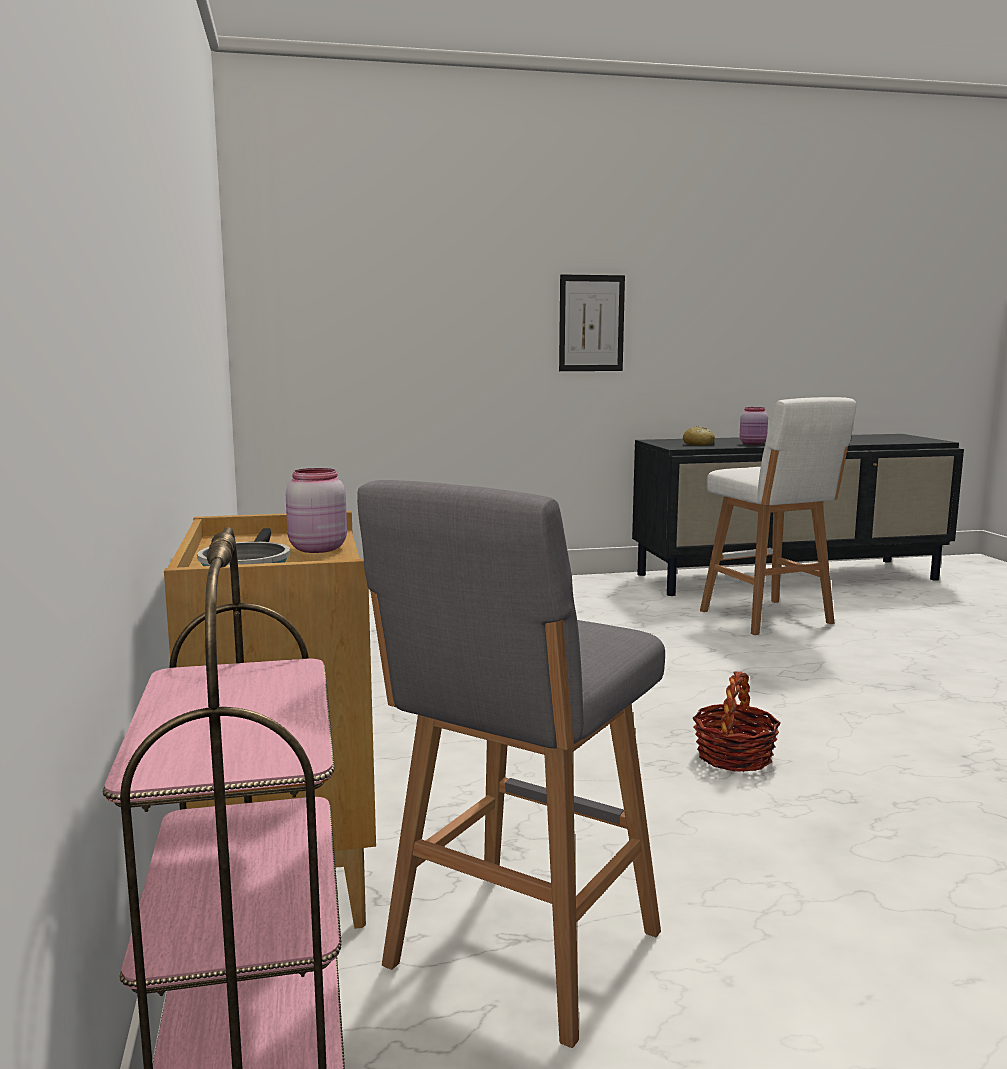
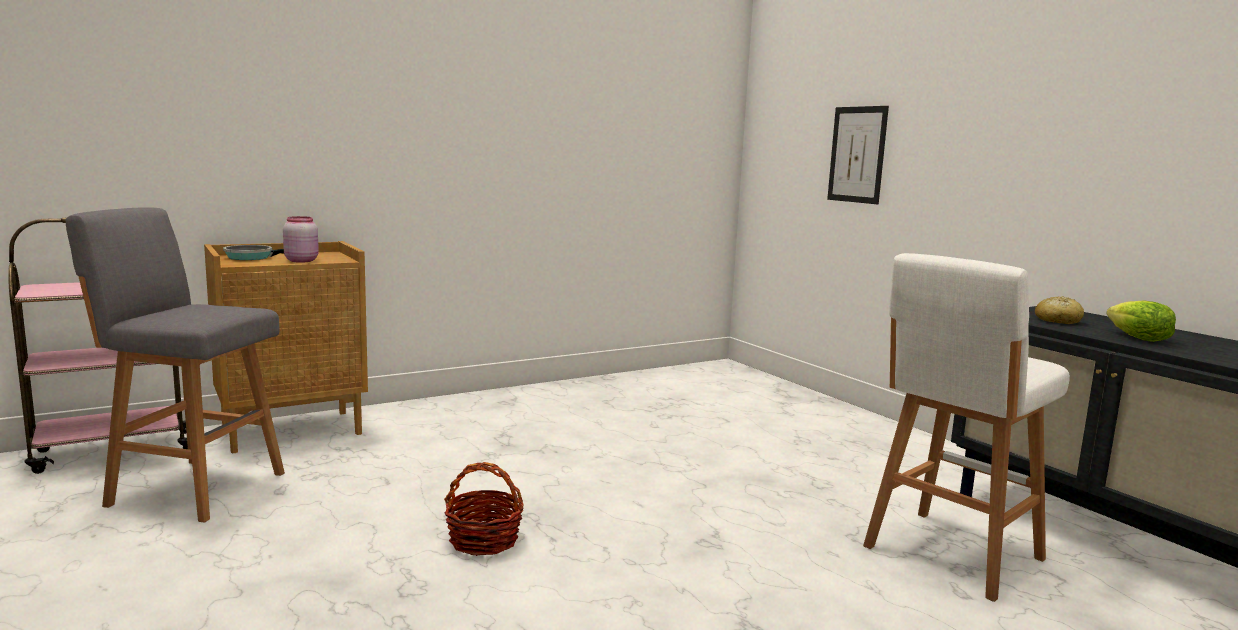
camera: 70 degrees right, 0 degrees up
(591, 323) = (1019, 155): picture -> picture (857, 154)
(753, 443) = (1137, 338): pink jar -> lettuce

